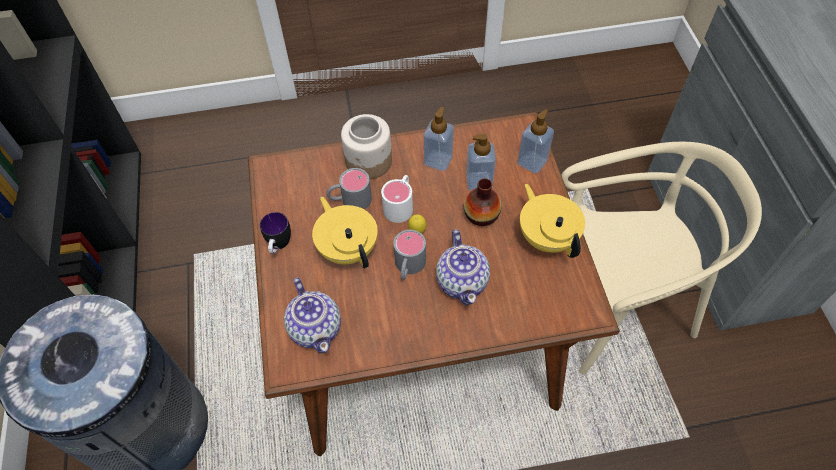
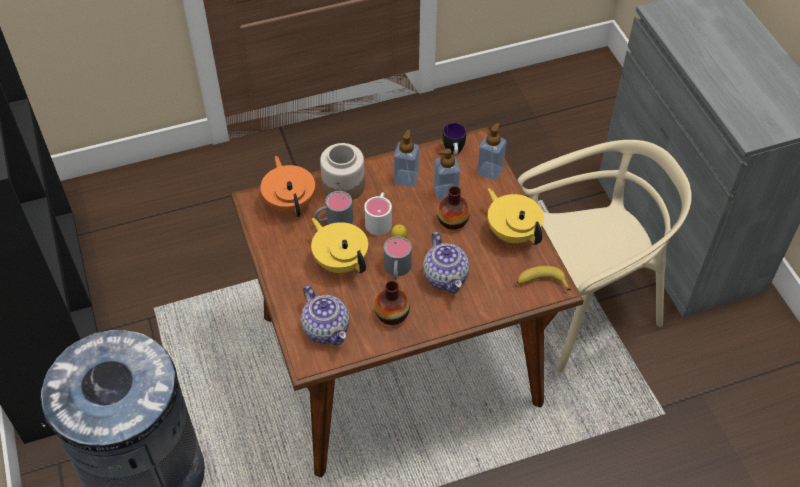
camera: 10 degrees left, 5 degrees down
(278, 246) = (278, 266): mug -> mug (454, 153)
(308, 174) = (290, 203): none -> orange teapot
(393, 320) = (392, 314): none -> vase
(572, 303) = (541, 283): none -> banana

